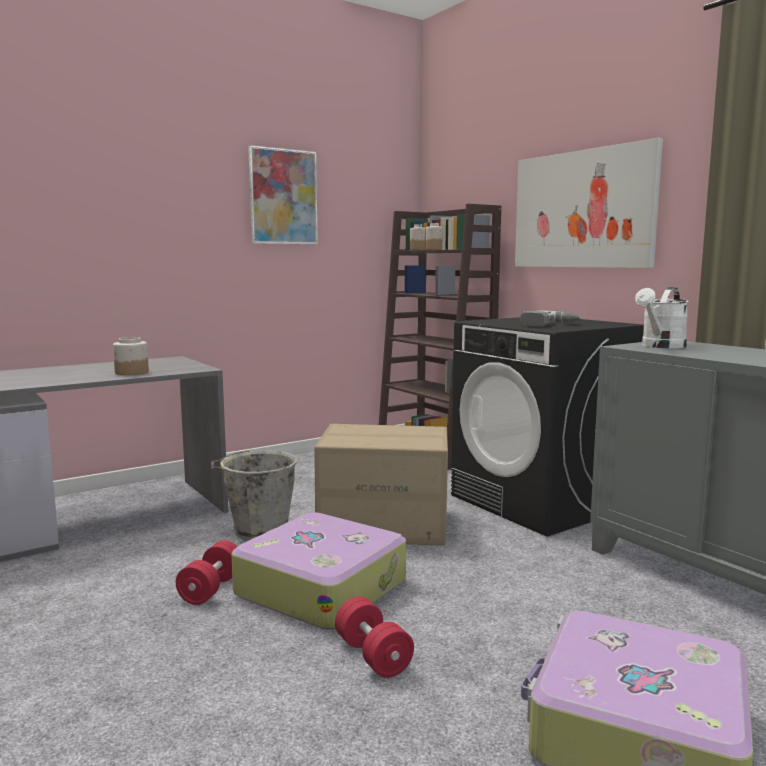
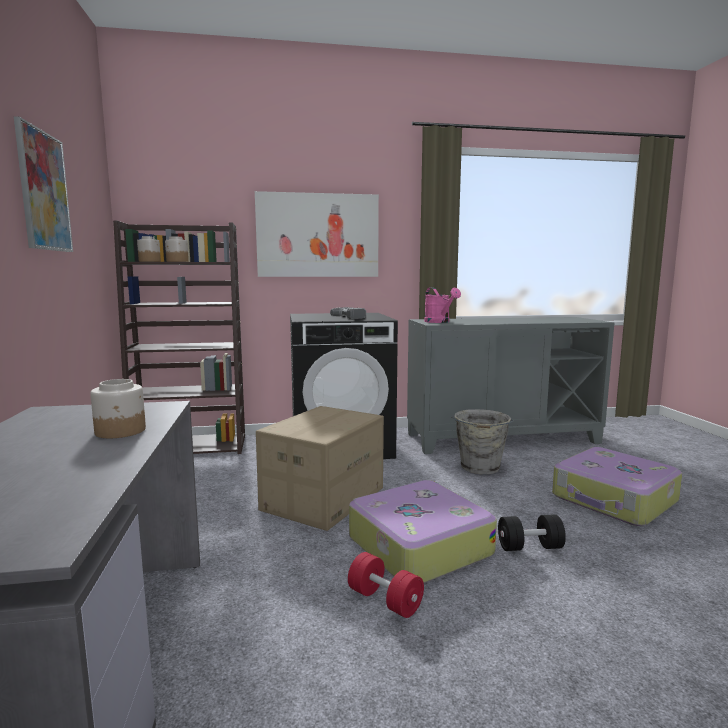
camera: 65 degrees left, 0 degrees up
(258, 530) = (272, 555): grey bucket -> grey bucket (480, 467)
(373, 656) = (530, 547): red dumbbell -> black dumbbell
(660, 346) = (439, 322): white watering can -> pink watering can

